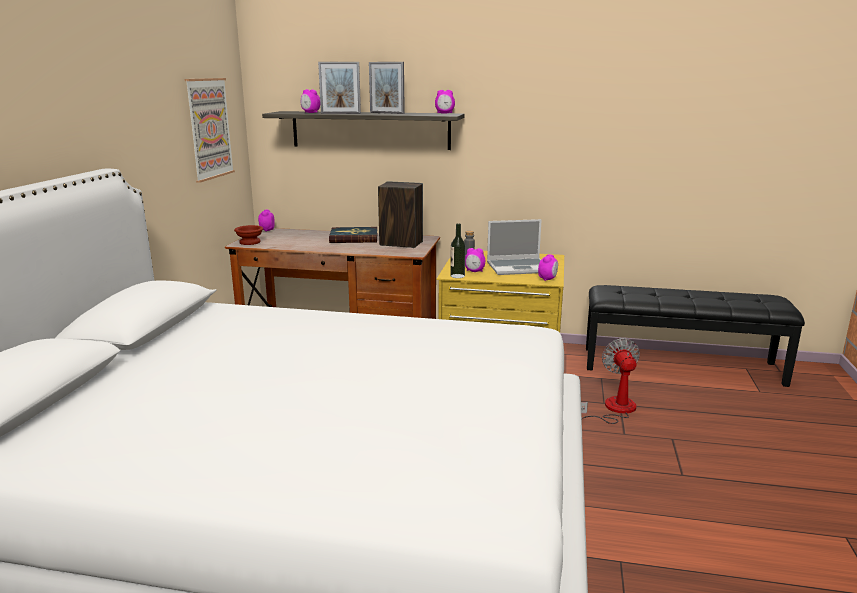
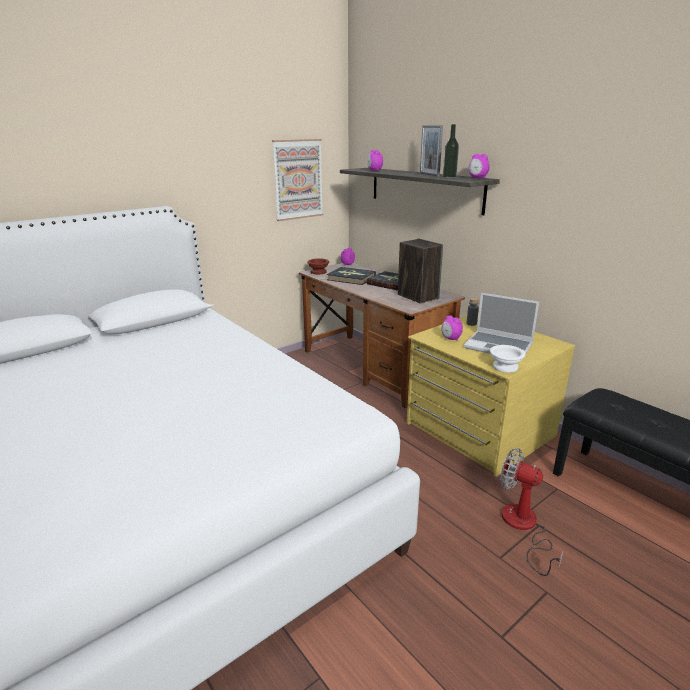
camera: 40 degrees right, 5 degrees up
(300, 241) = (351, 278): none -> book
(340, 113) = (391, 173): picture frame -> none
(457, 276) = (428, 339): bottle -> bottle (449, 177)
(547, 279) = (505, 366): alarm clock -> white bowl
(613, 410) = (523, 527): fan -> fan turned 90 degrees counterclockwise

